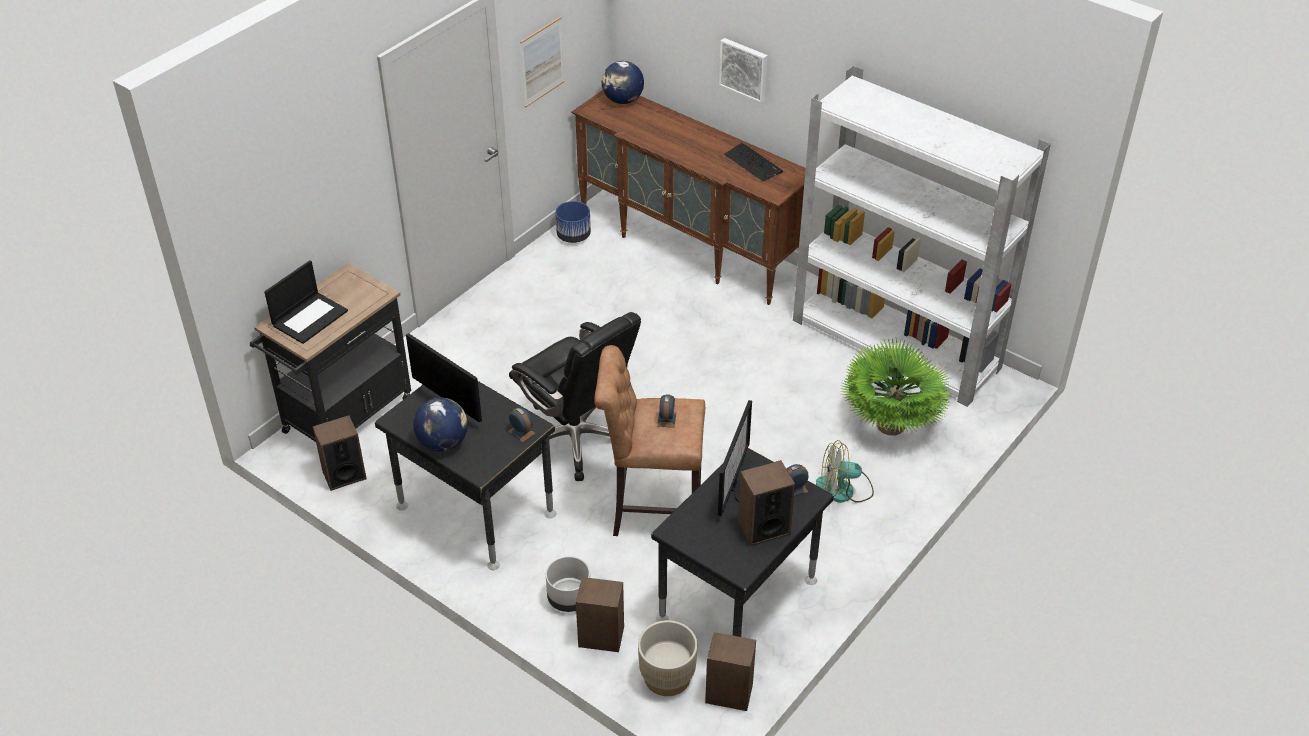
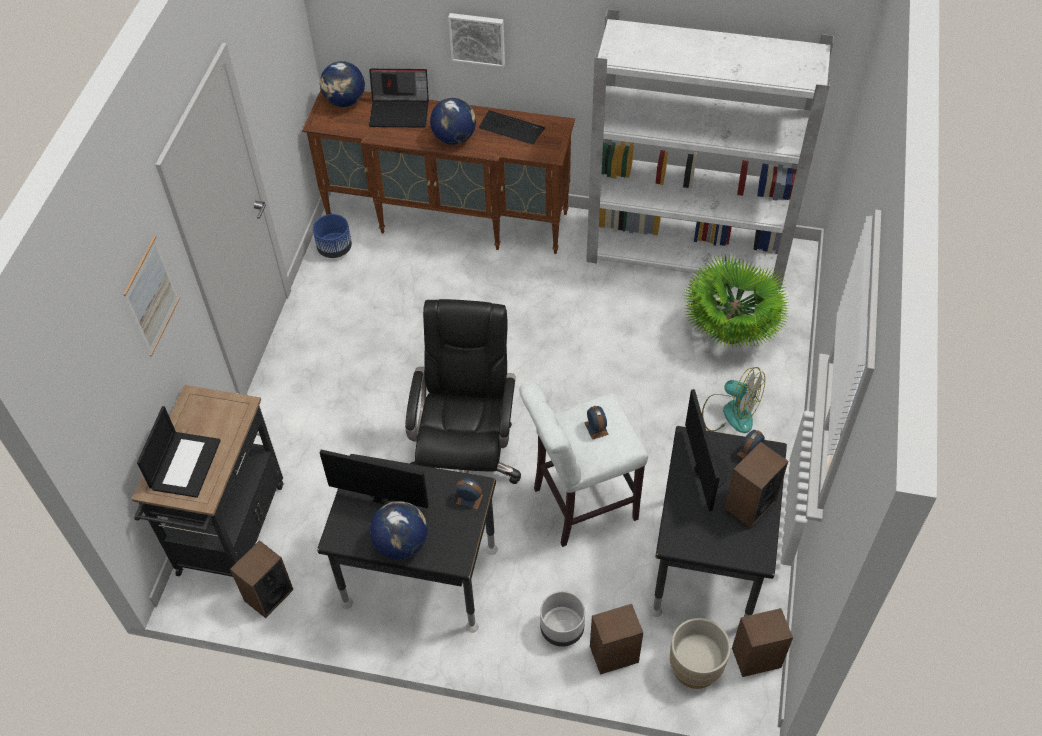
camera: 25 degrees left, 10 degrees up
(542, 62) = (273, 94): picture -> picture (152, 296)
(576, 438) = (467, 460): black office chair -> black office chair turned 105 degrees counterclockwise
(651, 510) = (579, 505): brown stool -> white stool
(664, 122) = (400, 112): none -> laptop
(697, 156) = (454, 138): none -> globe
(844, 489) = (730, 412): fan -> fan turned 120 degrees counterclockwise

